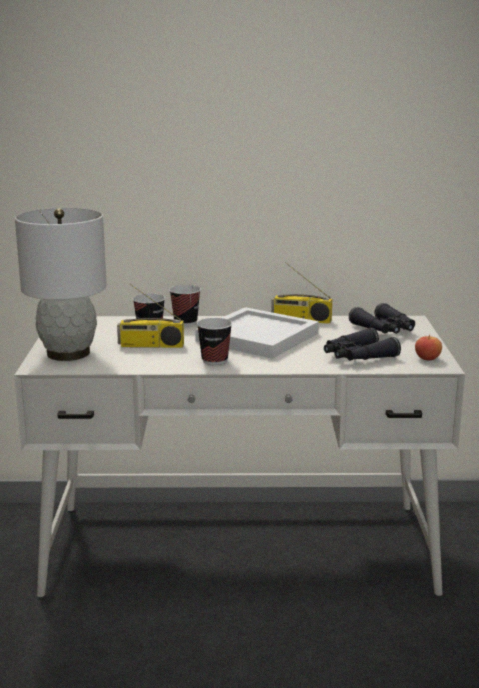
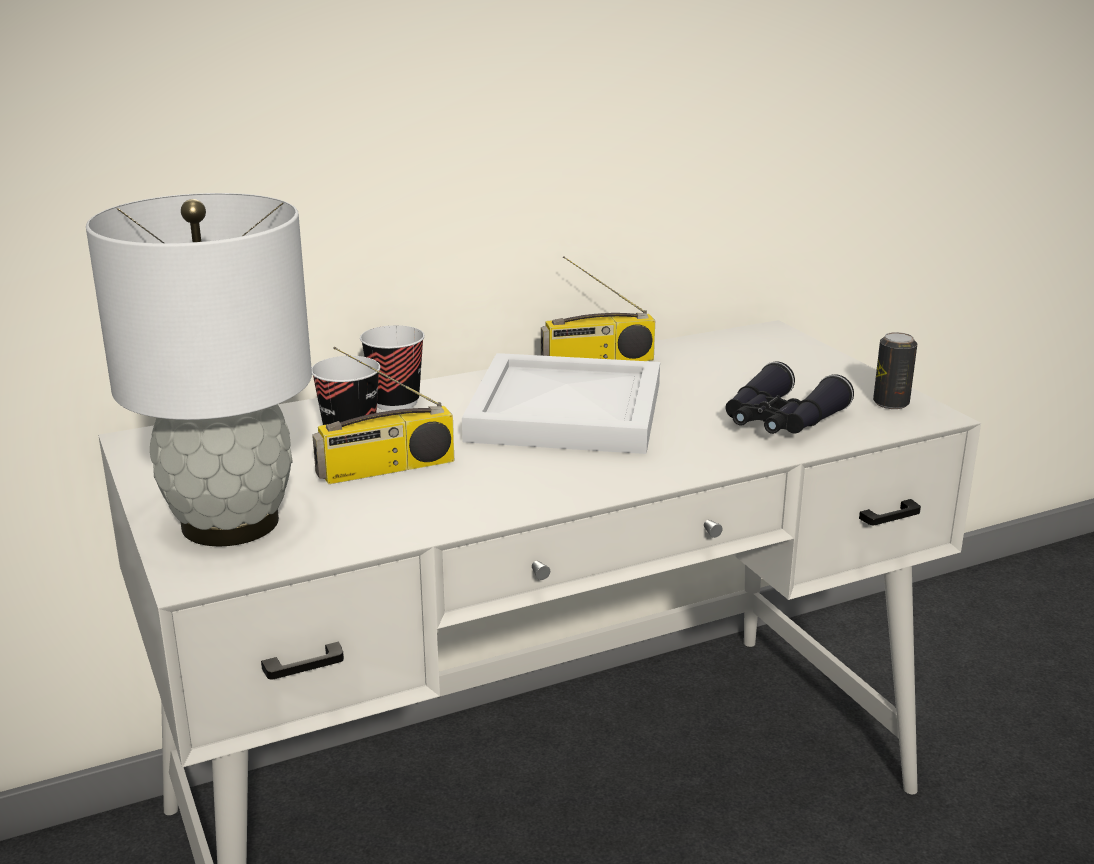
camera: 25 degrees left, 5 degrees up
(214, 360) = (548, 479): cup -> none
(385, 330) = (756, 358): black binoculars -> none
(427, 358) = (891, 403): apple -> can

